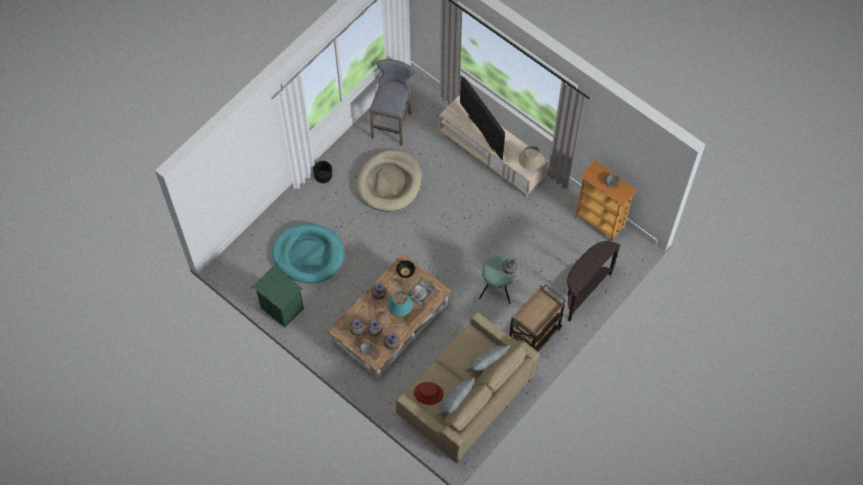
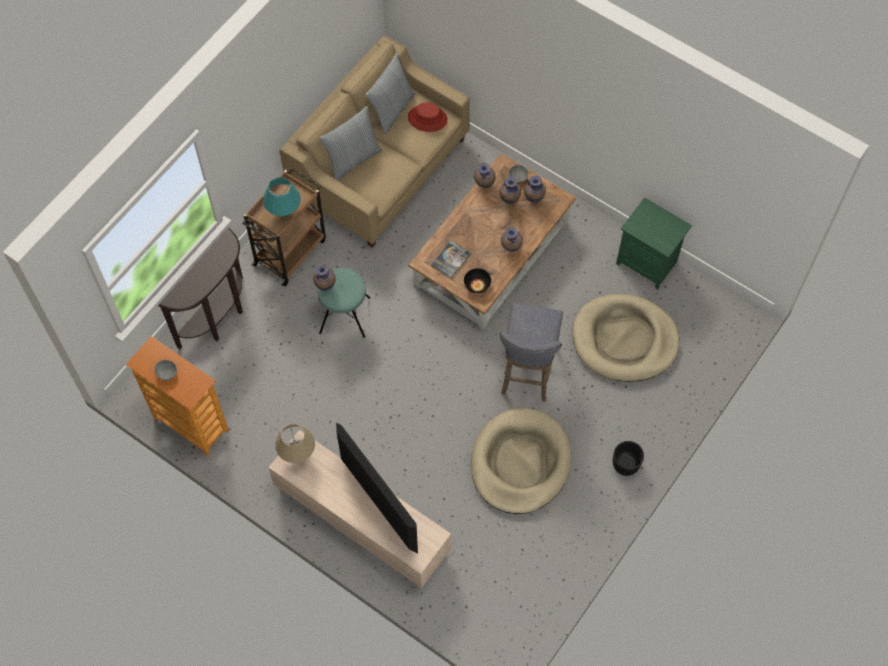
camera: 175 degrees right, 0 degrees up
(308, 255) = (624, 340): turquoise dog bed -> beige dog bed
(392, 123) = (529, 568): grey stool -> grey stool (527, 374)
(400, 310) = (478, 231): turquoise table lamp -> turquoise table lamp (284, 212)

